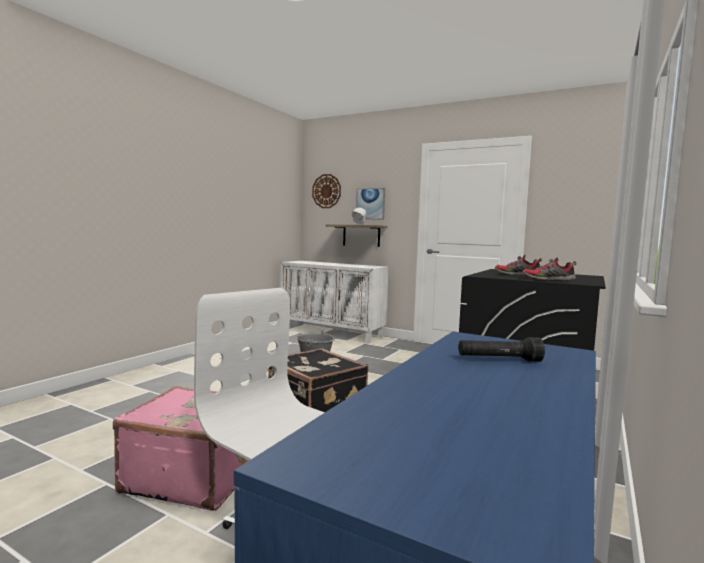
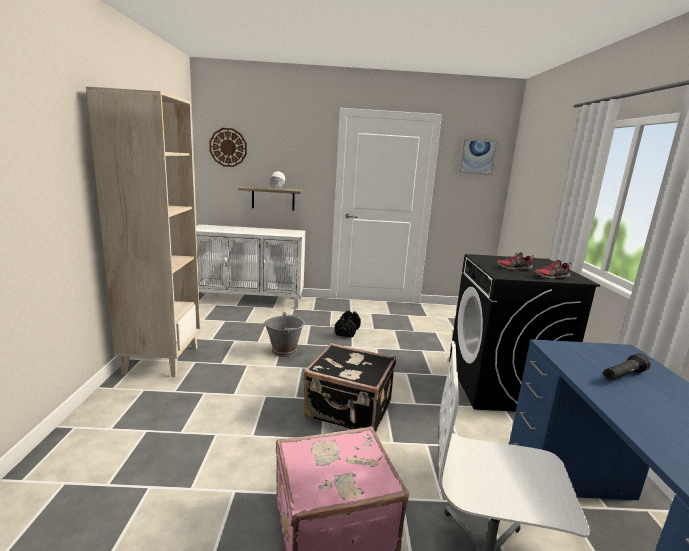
camera: 30 degrees left, 10 degrees up
(213, 357) = (161, 359): none -> beige bookcase
(370, 204) = (283, 165): picture -> picture (477, 157)
(395, 365) = (347, 331): none -> black dumbbell

